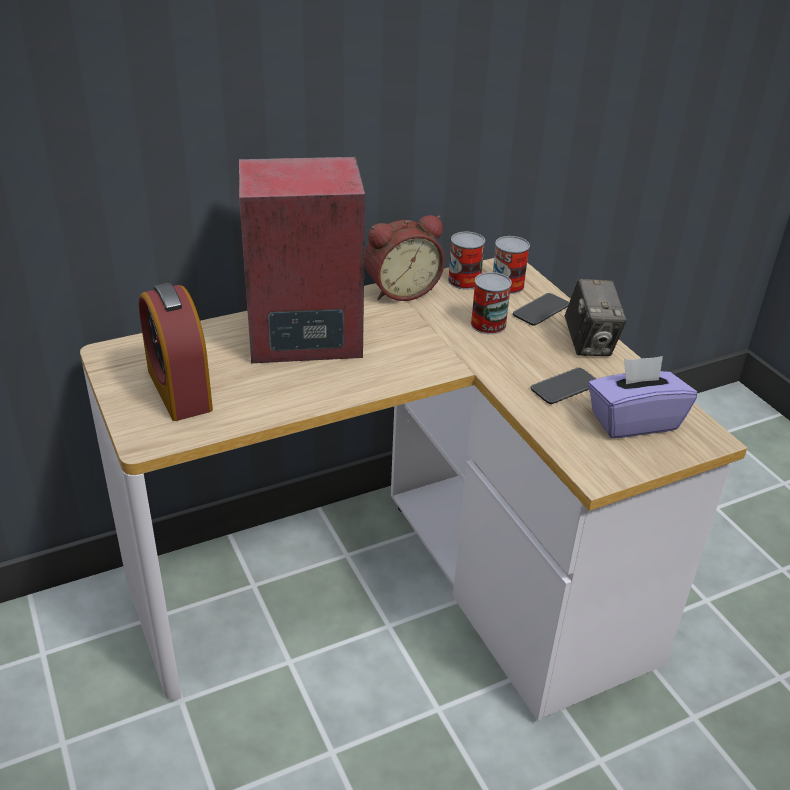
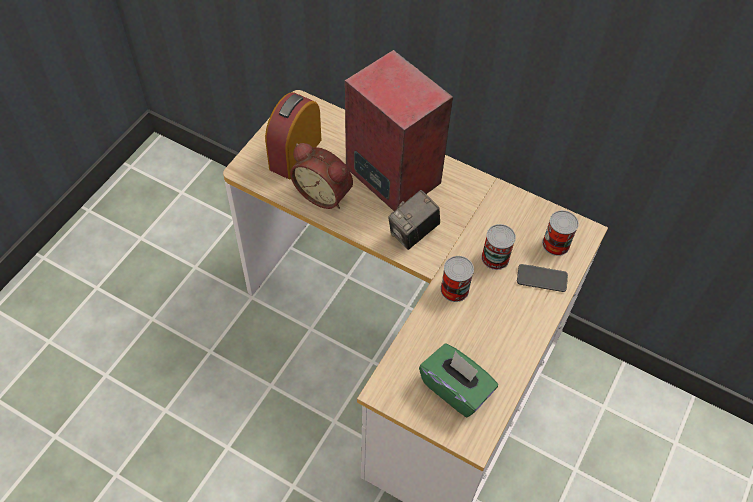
camera: 55 degrees right, 20 degrees up
(401, 290) = (491, 191): alarm clock -> alarm clock (324, 193)
(464, 281) = (537, 217): can -> can (454, 289)
(565, 387) = (460, 334): phone -> none
(589, 344) = (525, 325): camera -> camera (413, 233)
(633, 421) = (456, 389): purple tissue box -> green tissue box

